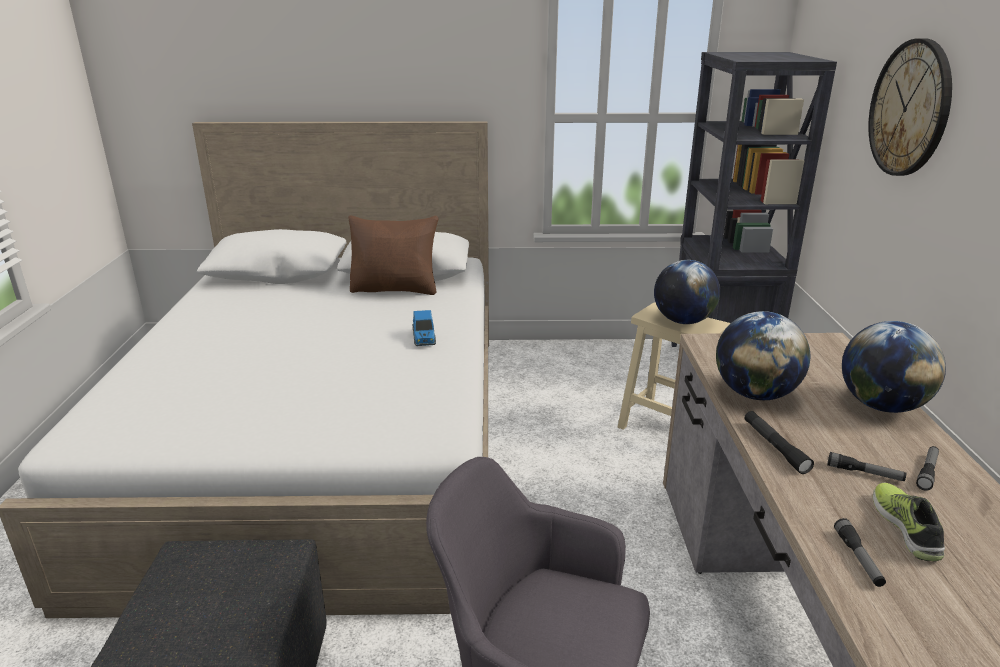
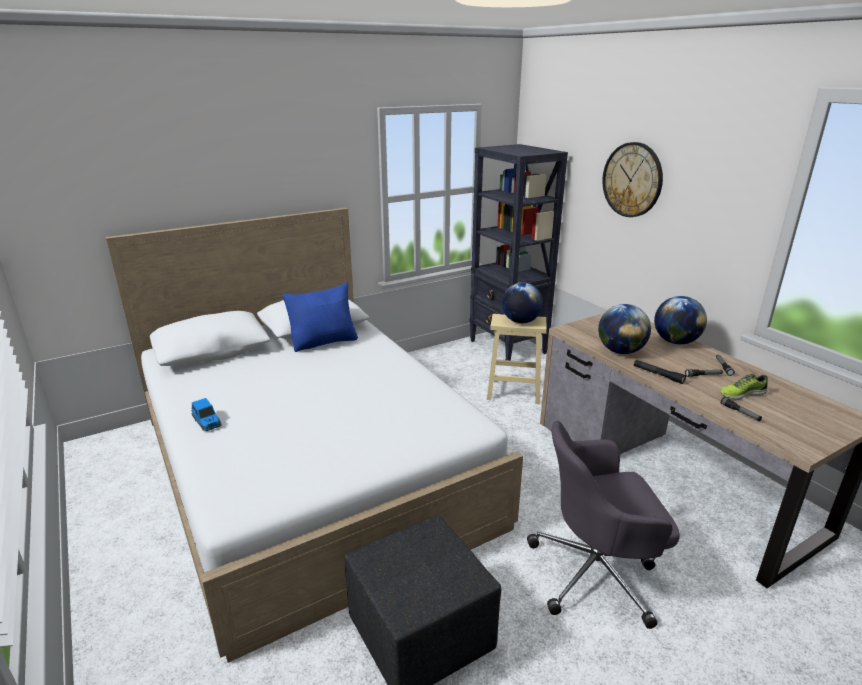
camera: 30 degrees left, 0 degrees up
(395, 289) = (324, 342): brown pillow -> blue pillow
(424, 338) = (388, 370): toy car -> toy car (207, 422)
(907, 527) = (741, 393): shoe -> shoe turned 75 degrees counterclockwise

